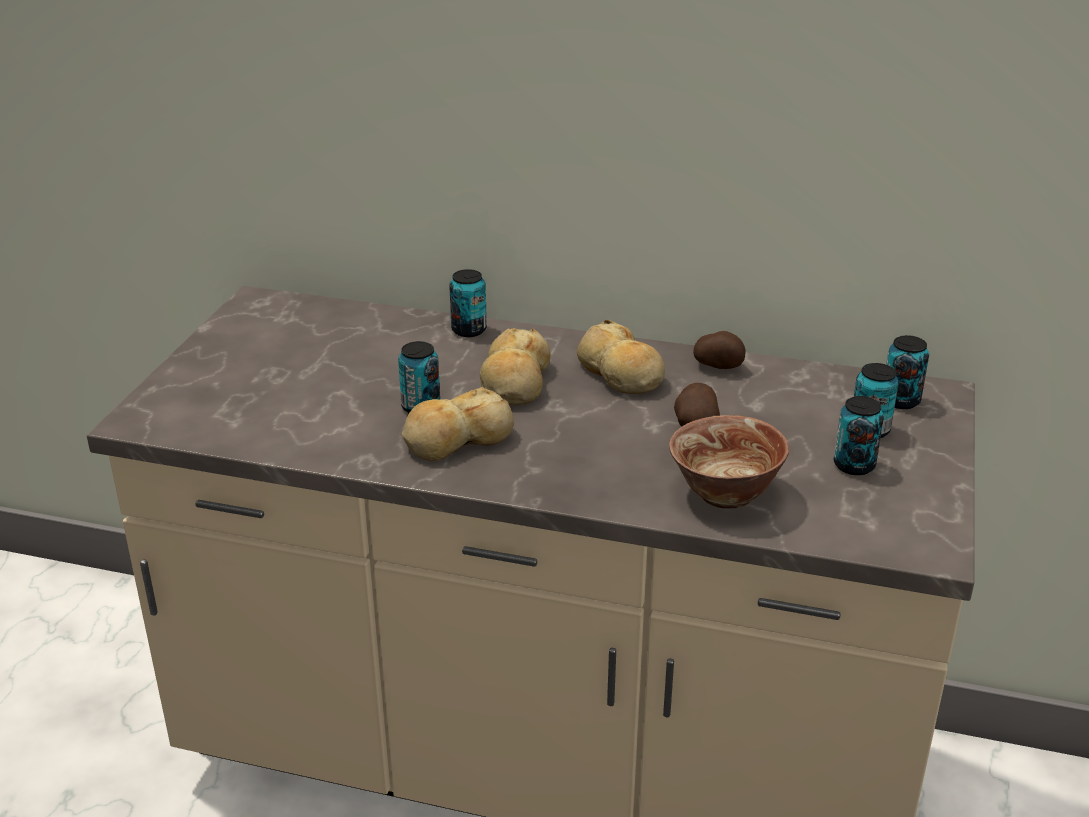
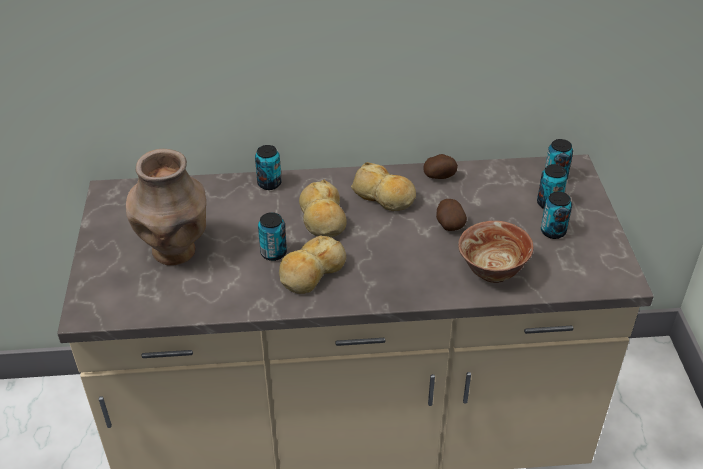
camera: 20 degrees left, 10 degrees up
(293, 379) = (175, 251): none -> brown vase

